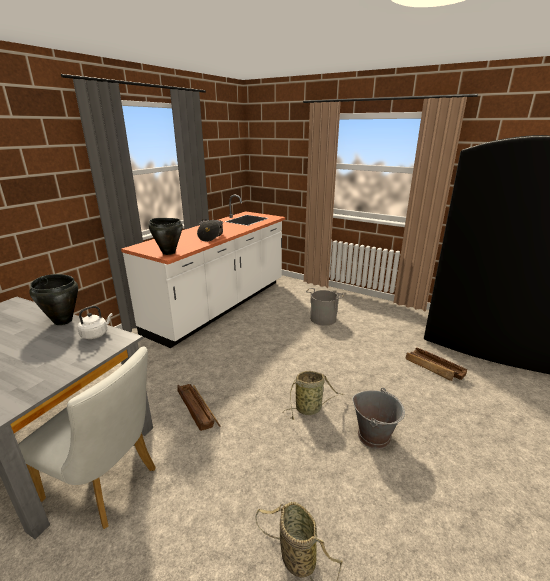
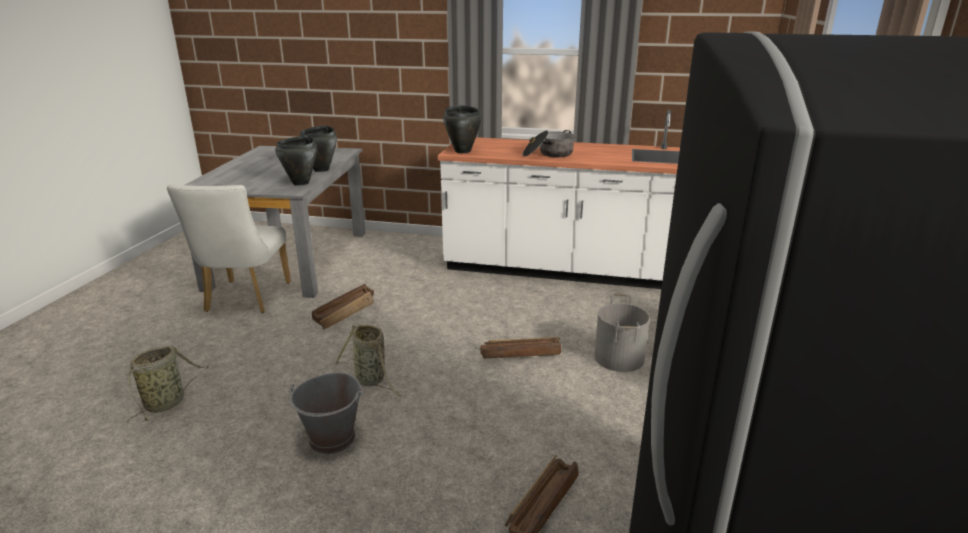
camera: 70 degrees right, 0 degrees up
(96, 334) = (301, 183): white kettle -> black cooking pot
(306, 345) = (520, 354): none -> crate

